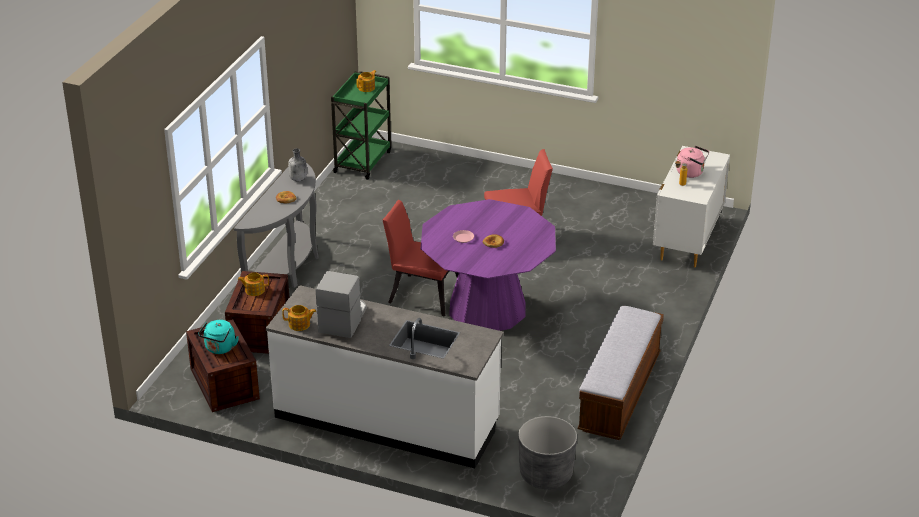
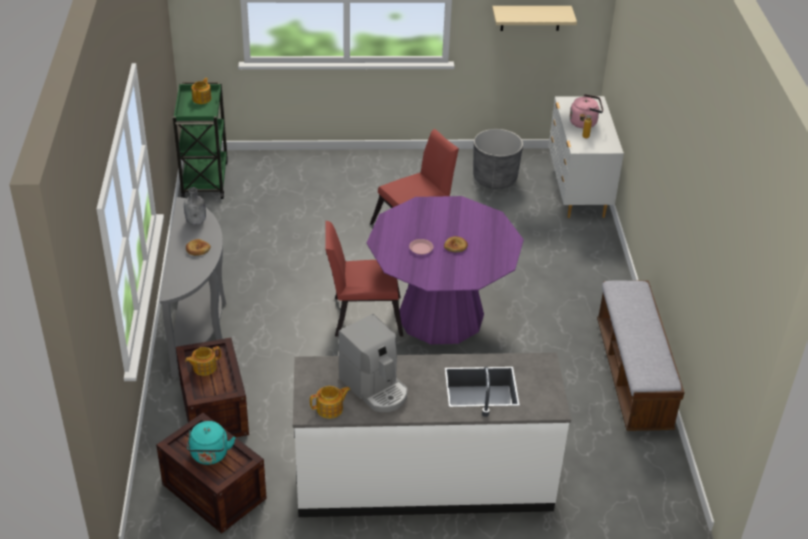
camera: 25 degrees left, 5 degrees up
(343, 319) = (375, 387): coffee machine -> coffee machine turned 150 degrees clockwise
(546, 474) = (628, 494): grey planter -> grey planter (495, 178)
(668, 67) = (530, 18): none -> beige shelf

